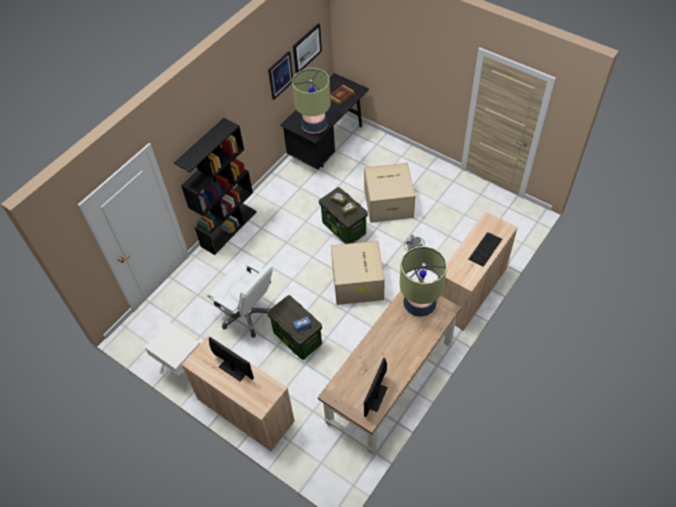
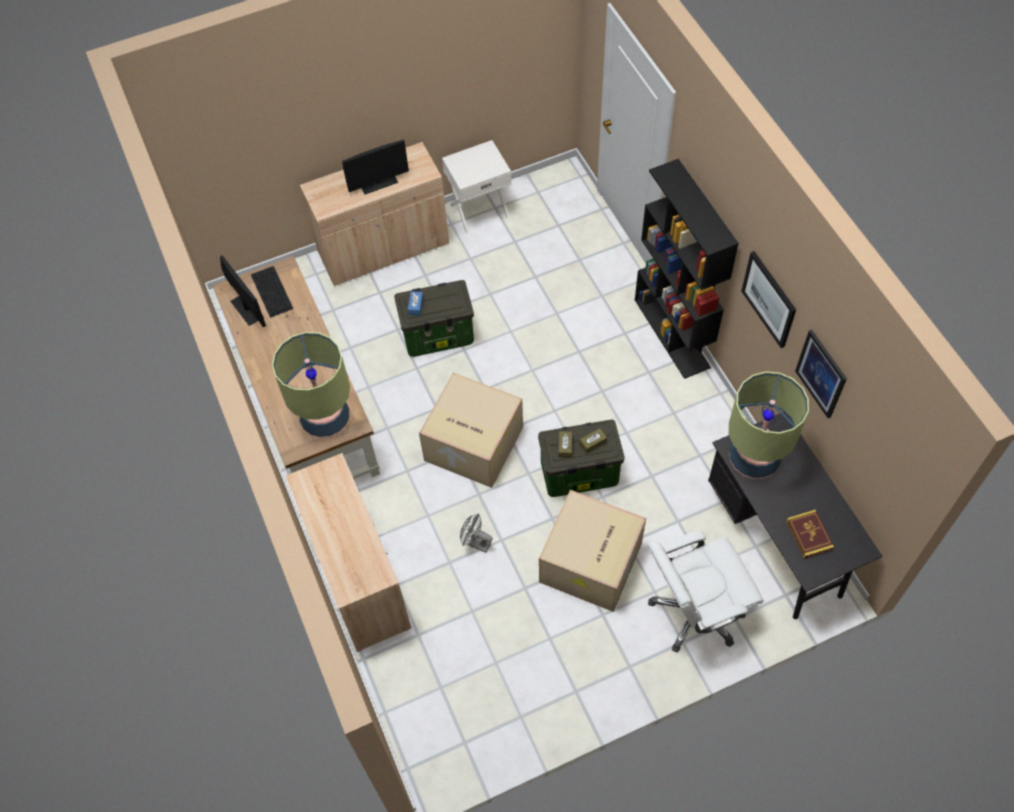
camera: 120 degrees right, 5 degrees up
(248, 314) = (511, 300): white office chair -> white office chair (695, 612)
(306, 48) = (870, 438): picture -> picture (769, 299)
(485, 249) = (334, 536): keyboard -> keyboard (271, 291)

